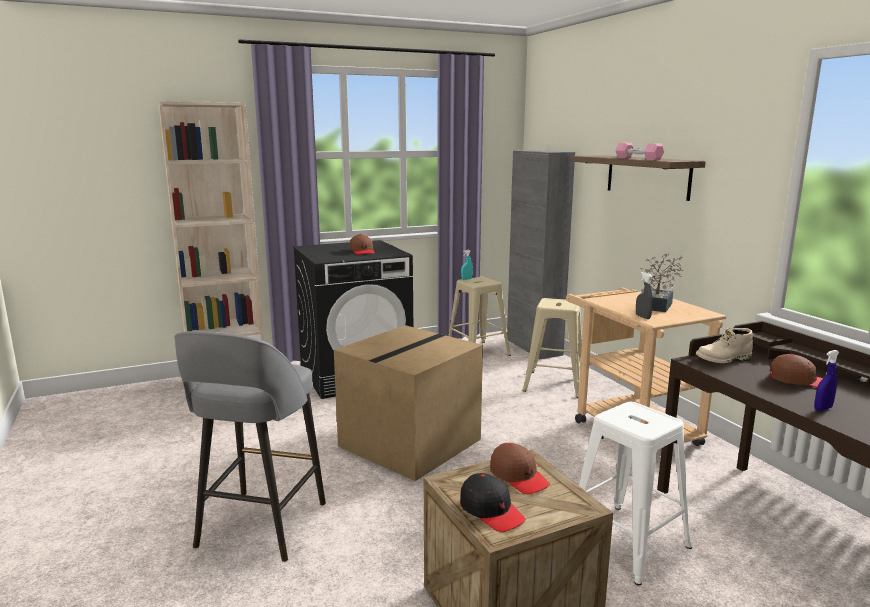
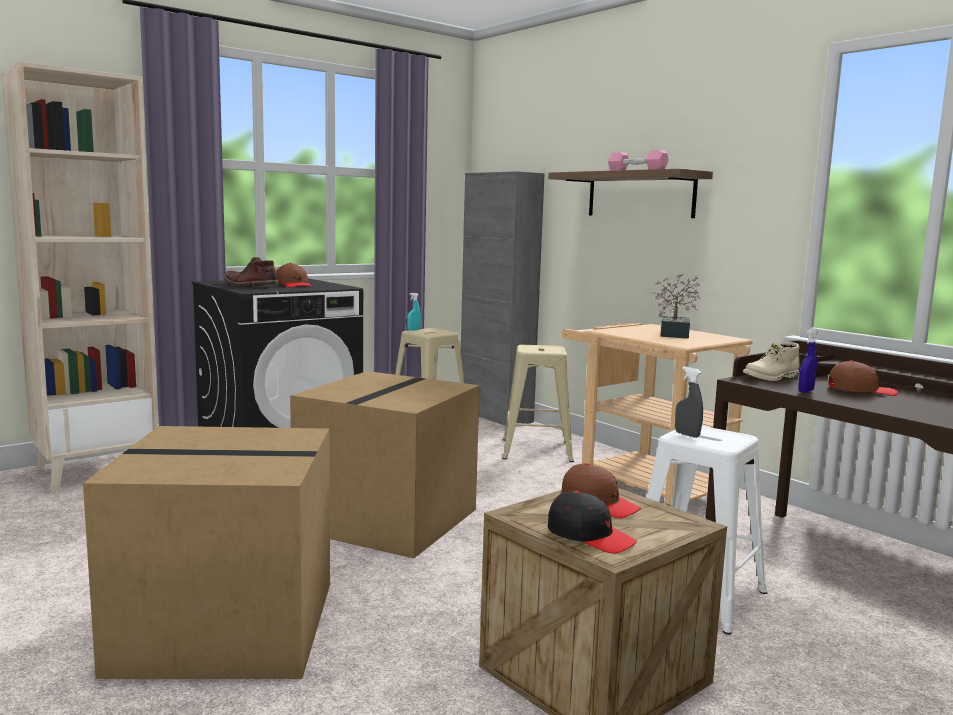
camera: 15 degrees left, 5 degrees down
(260, 527) = (222, 627): grey stool -> cardboard box
(330, 252) = (249, 285): none -> brown boot
(643, 317) = (668, 342): grey spray bottle -> grey spray bottle (687, 435)
(823, 408) = (902, 409): blue spray bottle -> blue spray bottle (806, 391)

